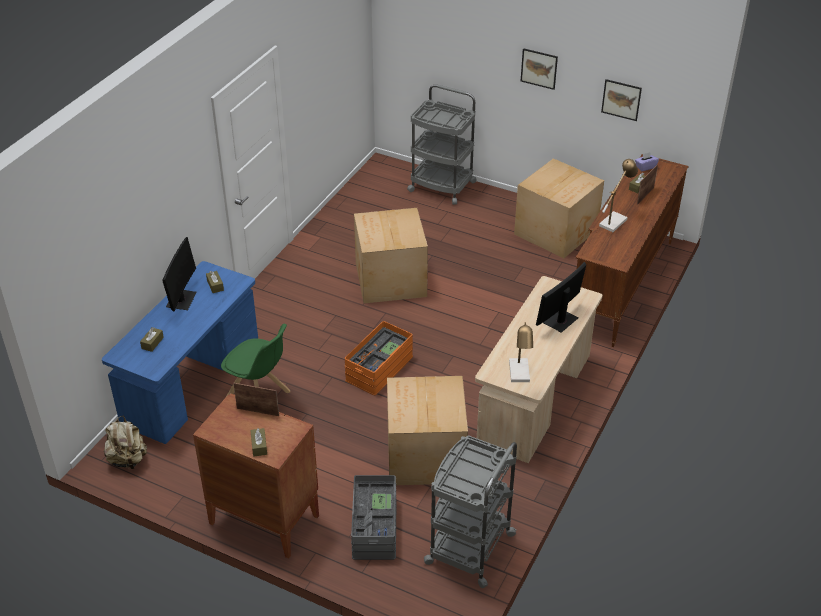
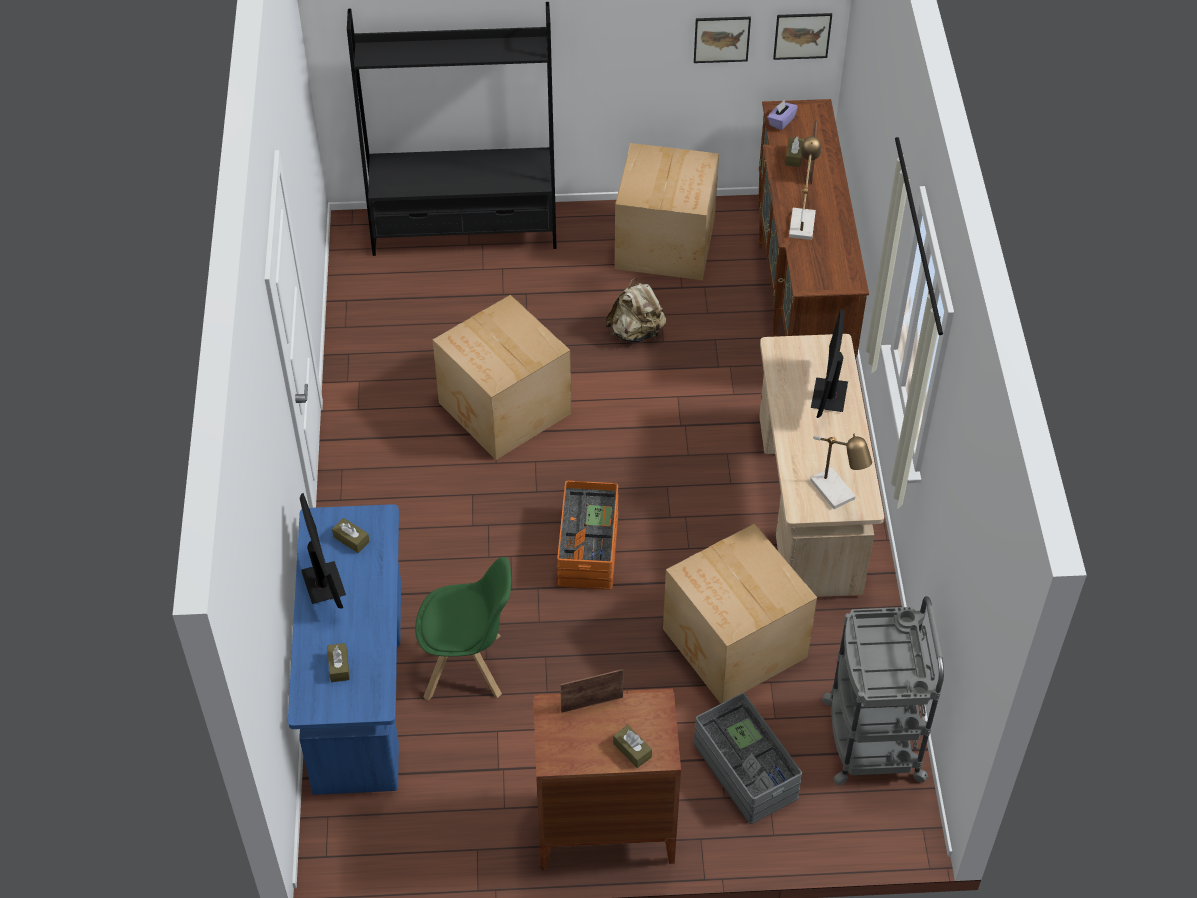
camera: 30 degrees left, 10 degrees up
(128, 459) = (362, 837): beige backpack -> beige backpack (636, 332)
(441, 186) = (465, 231): grey cart -> black bookcase
(539, 68) = (591, 29): picture -> picture (802, 35)

